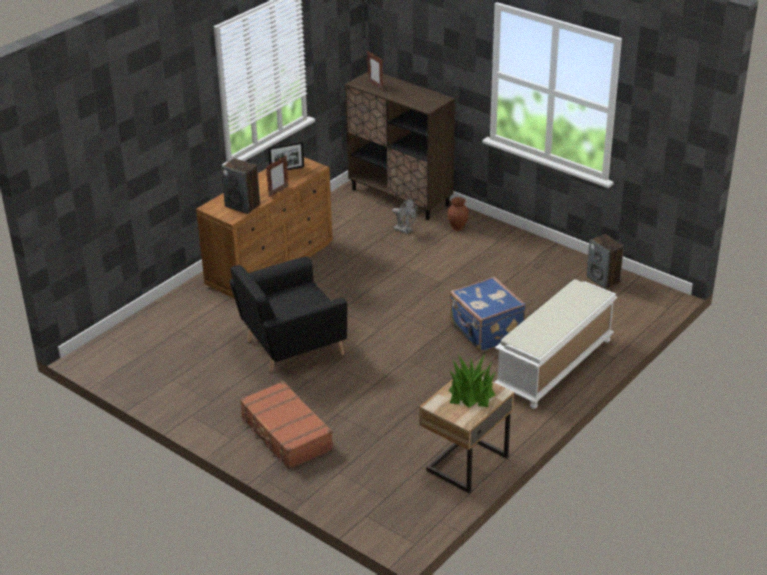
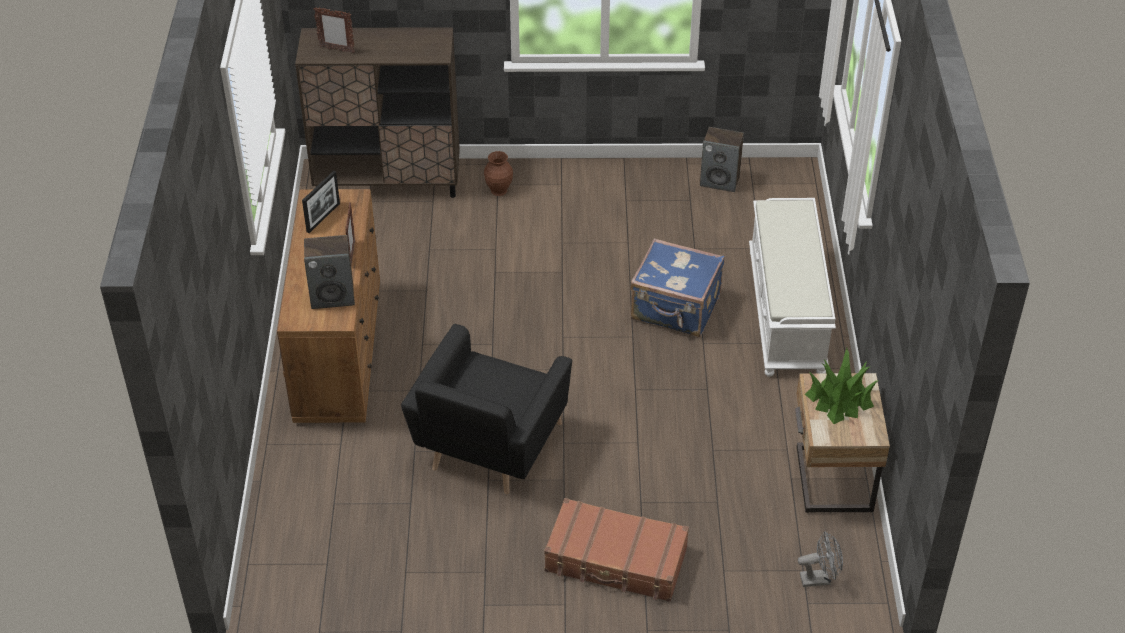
camera: 40 degrees left, 10 degrees up
(405, 230) = (445, 223): grey fan -> grey fan (819, 578)

